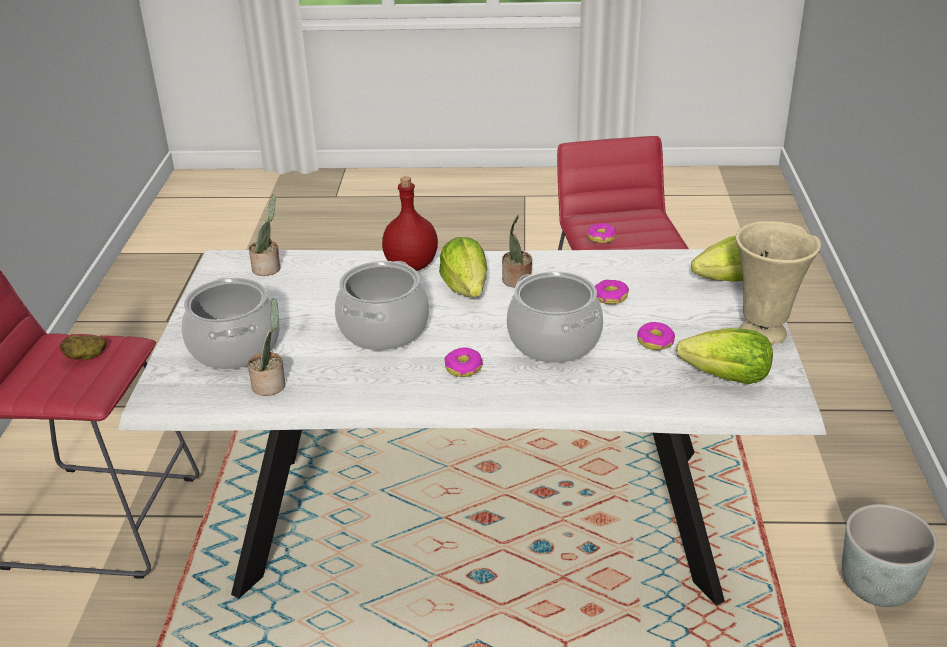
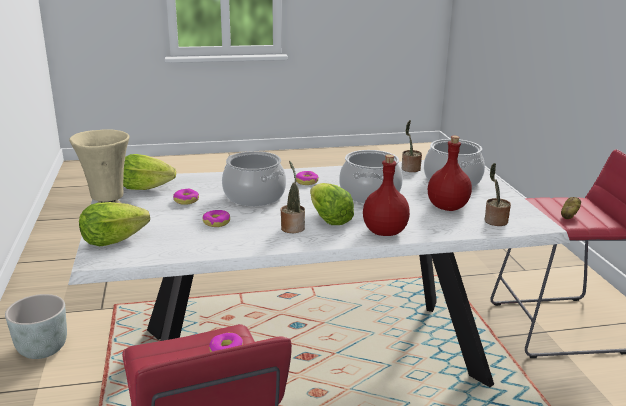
camera: 165 degrees right, 10 degrees down
(299, 295) = (448, 207): none -> red bottle

